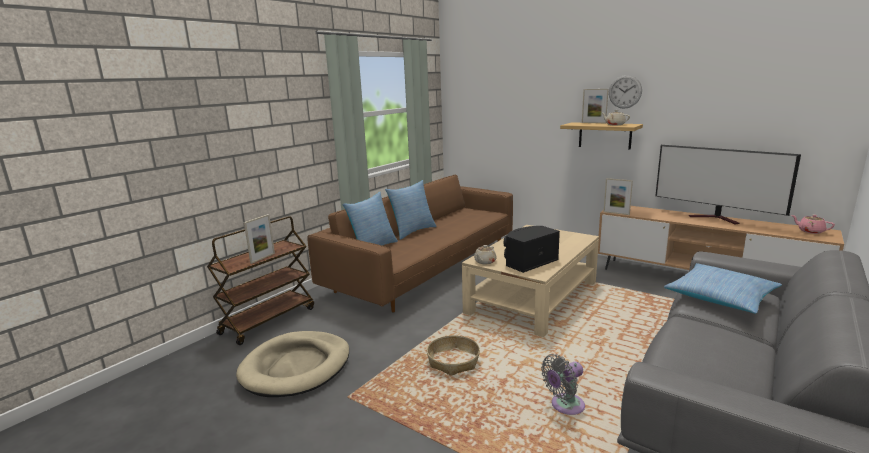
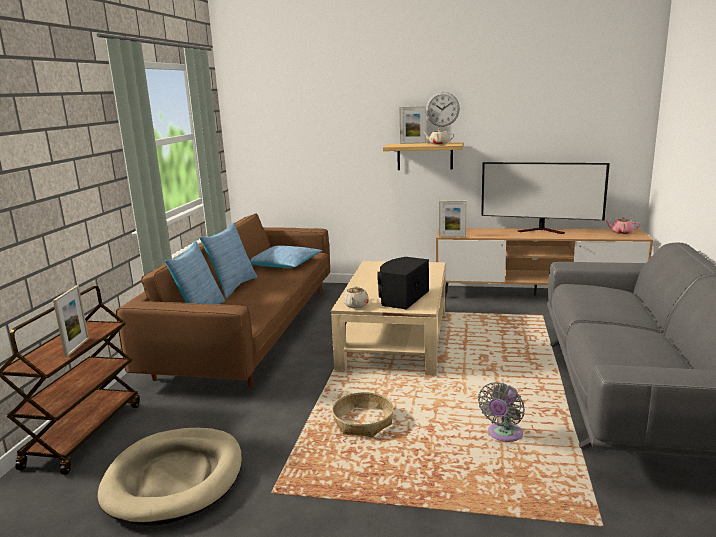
camera: 25 degrees left, 0 degrees up
(720, 297) = (598, 299): pillow -> pillow (285, 264)

